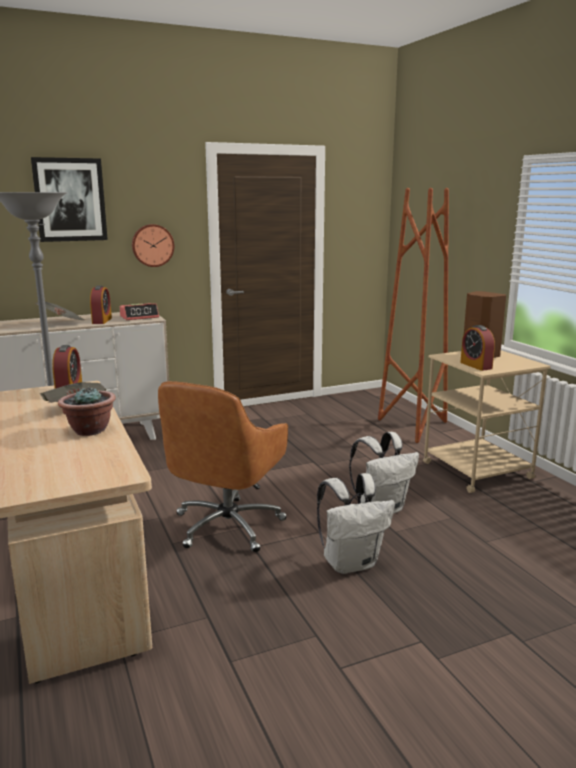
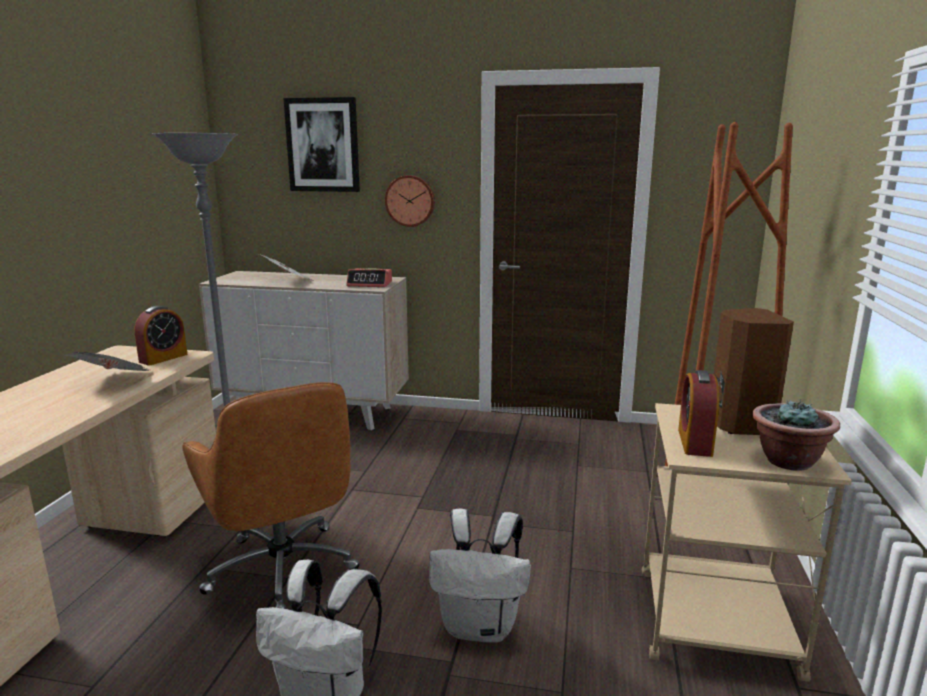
camera: 35 degrees right, 0 degrees up
(89, 430) = (63, 410): potted plant -> potted plant (788, 461)
(102, 321) = (326, 283): alarm clock -> none
(227, 526) = (281, 568): brown office chair -> brown office chair turned 90 degrees counterclockwise

